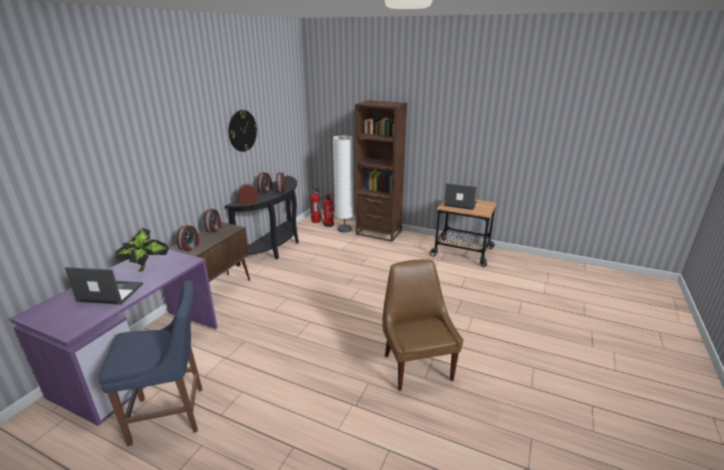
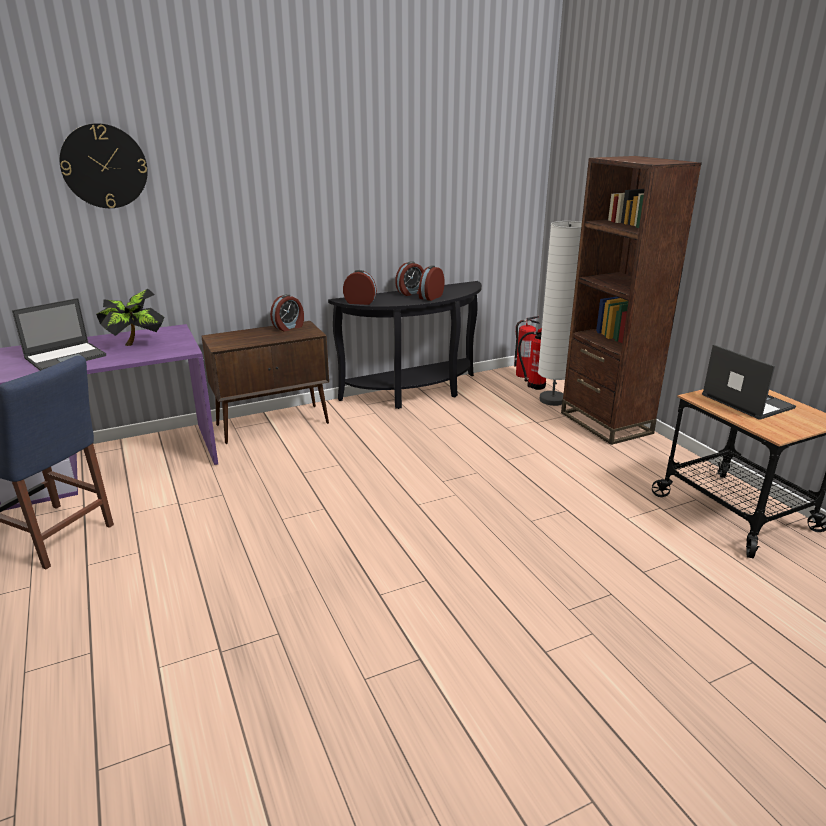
camera: 40 degrees right, 0 degrees up
(110, 292) = (66, 357): laptop -> laptop turned 90 degrees clockwise
(190, 247) = (229, 339): alarm clock -> none
(242, 131) = (384, 186): wall clock -> wall clock (104, 166)
(416, 365) = (377, 653): brown chair -> none

